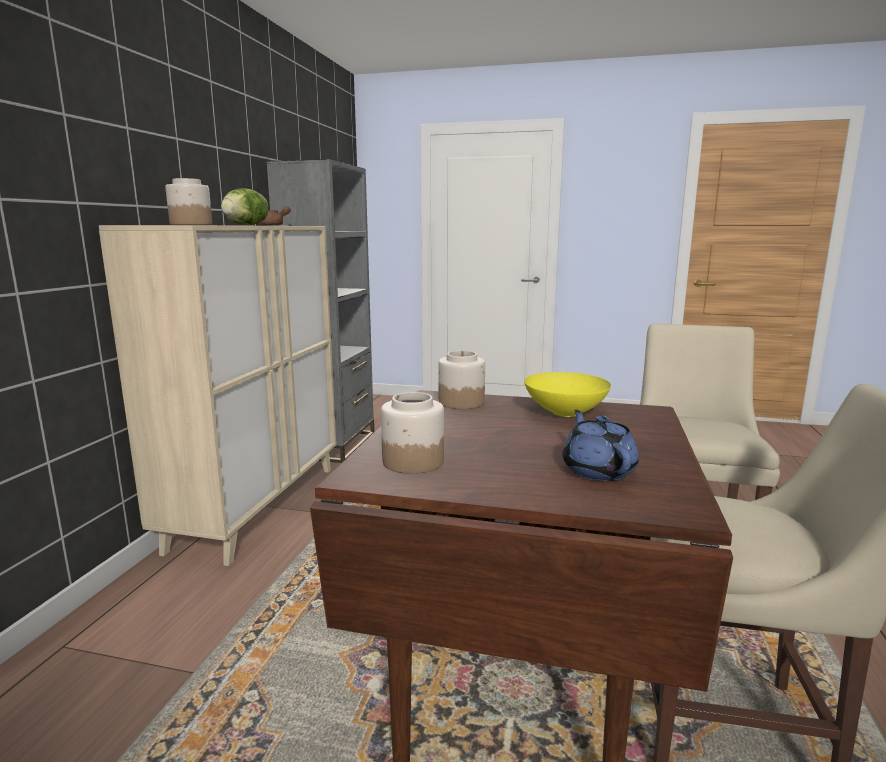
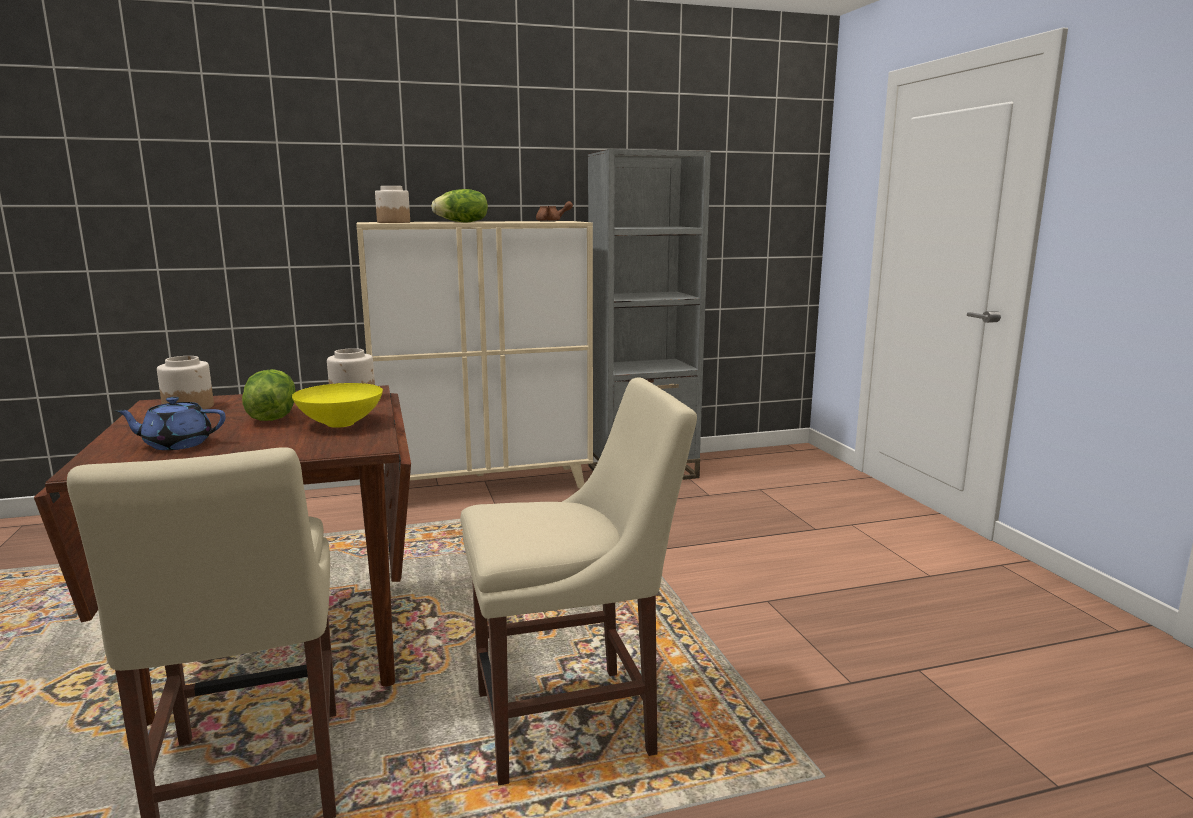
camera: 60 degrees right, 0 degrees up
(512, 431) = (271, 417): none -> lettuce
(598, 470) = (177, 444): blue teapot -> blue teapot turned 150 degrees counterclockwise

